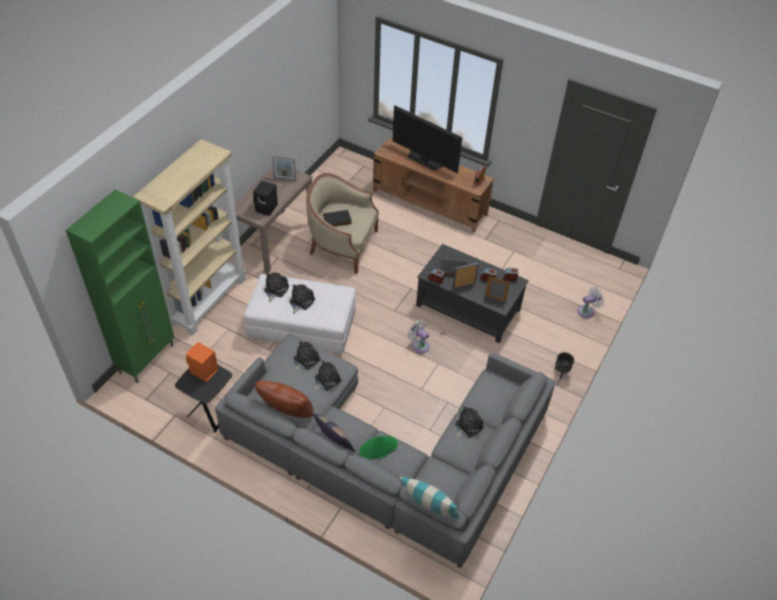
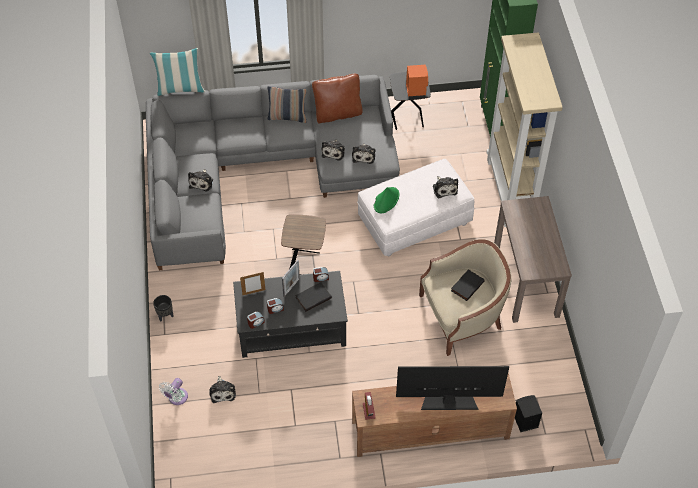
camera: 145 degrees right, 5 degrees up
(267, 208) = (518, 219): black speaker -> black speaker (524, 421)
(284, 178) = (541, 260): picture frame -> none
(301, 301) = (413, 192): plush toy -> plush toy (222, 391)
(378, 448) = (254, 130): green hat -> green hat (386, 200)
(419, 345) = (305, 264): white fan -> brown side table

